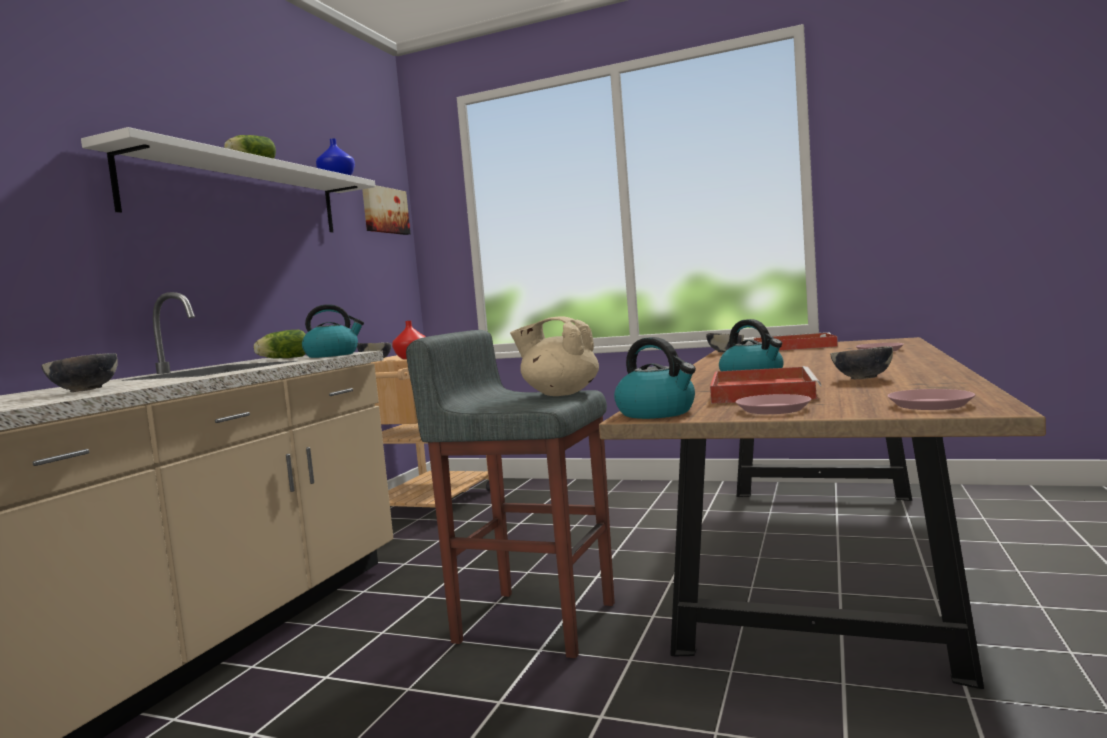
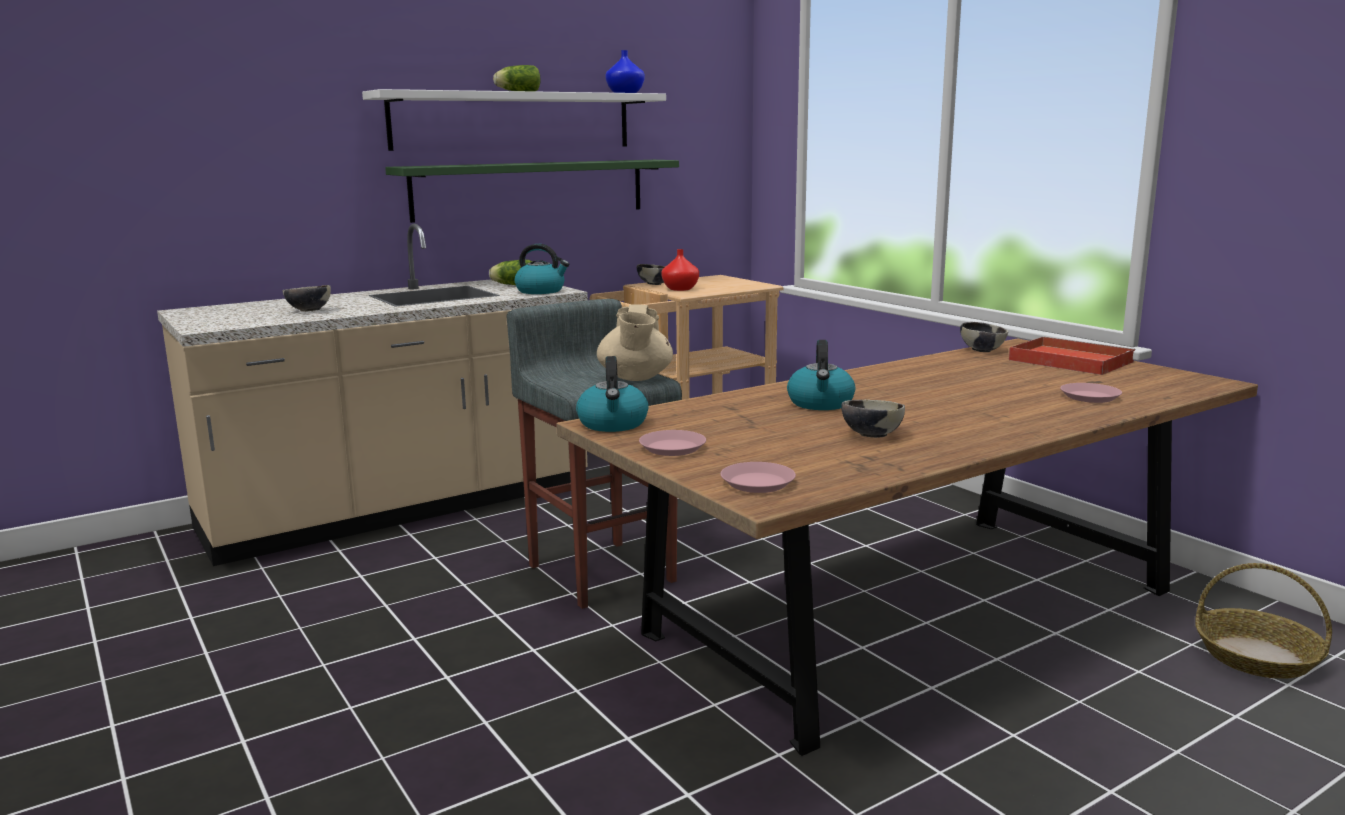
camera: 35 degrees right, 10 degrees up
(260, 267) = (531, 189): none -> green shelf
(384, 210) = (706, 114): picture -> none
(559, 394) = (635, 378): beige teapot -> beige teapot turned 150 degrees counterclockwise
(761, 391) = (751, 424): red tray -> none
(1022, 512) = (1257, 656): none -> basket

